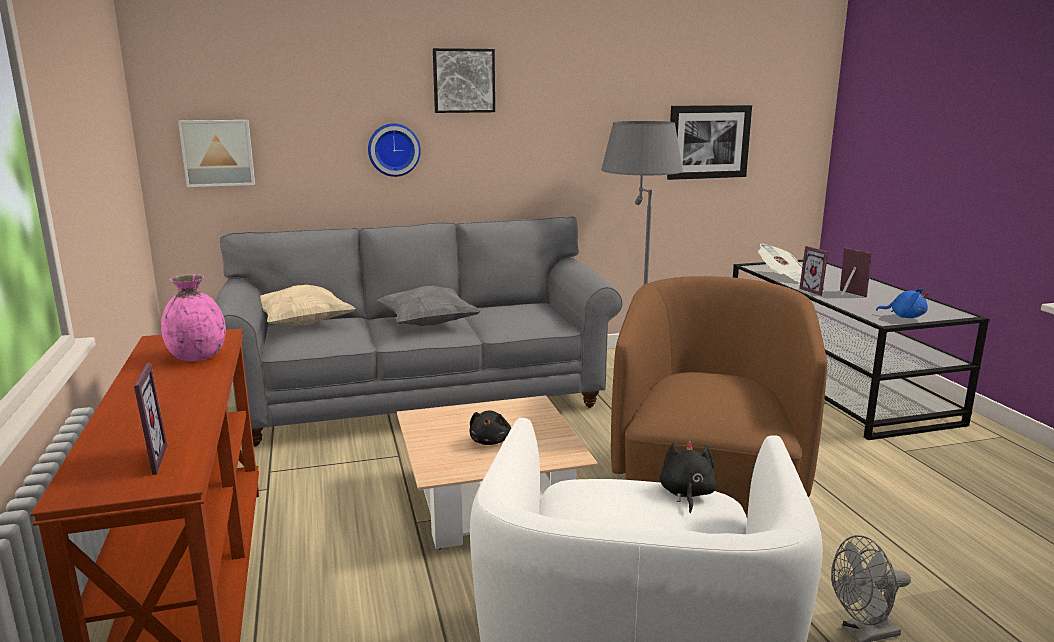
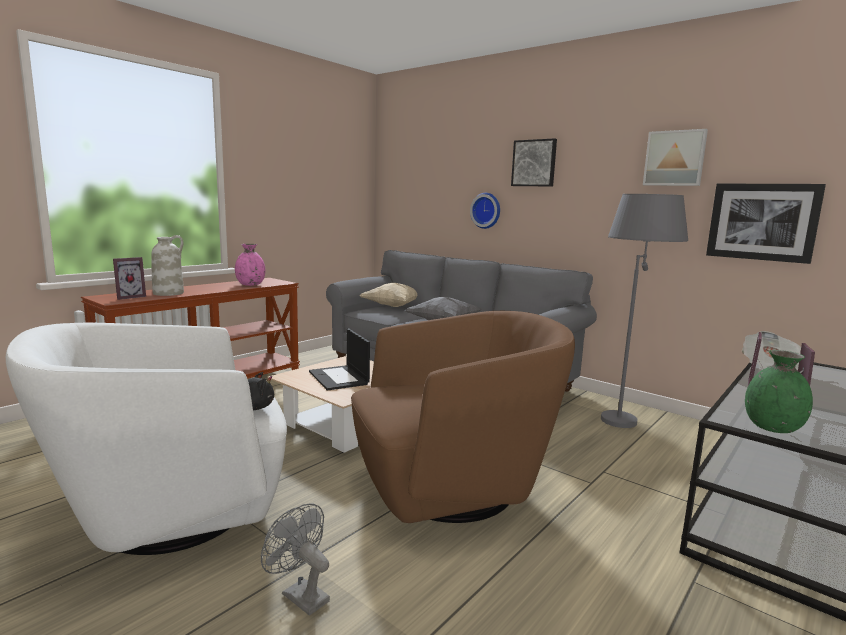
camera: 55 degrees right, 5 degrees down
(166, 424) = (169, 293): none -> white vase
(218, 153) = (403, 206): picture -> picture (674, 158)
(490, 441) = (339, 378): black plush toy -> laptop
(904, 316) = (772, 428): blue plush toy -> green vase

